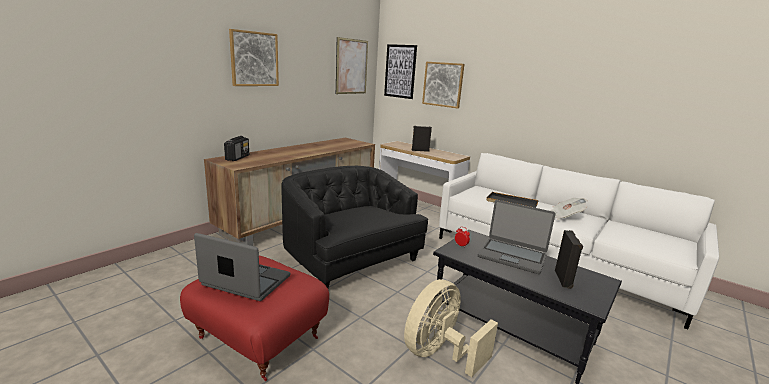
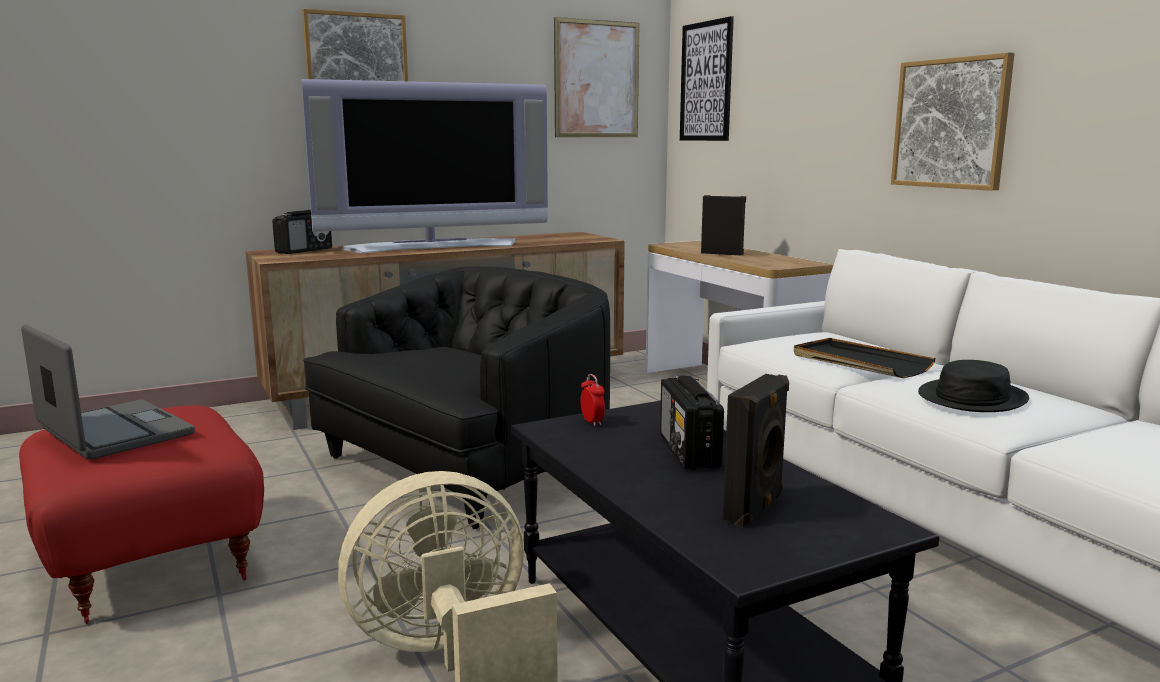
camera: 25 degrees right, 5 degrees down
(297, 151) = (433, 246): none -> television
(351, 260) = (464, 467): black armchair -> black armchair turned 60 degrees clockwise
(443, 84) = (781, 97): picture -> picture (950, 123)
(512, 256) = (689, 452): laptop -> radio
(563, 217) = (971, 398): newspaper -> black hat

